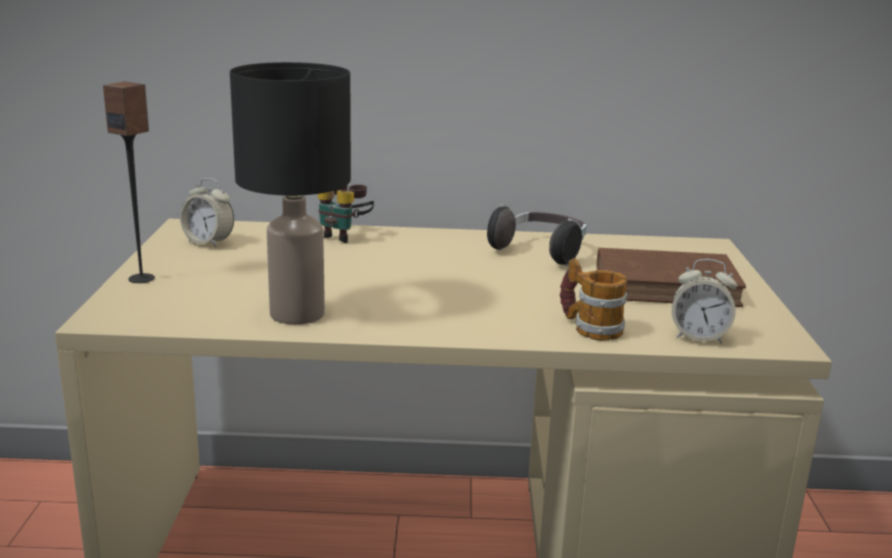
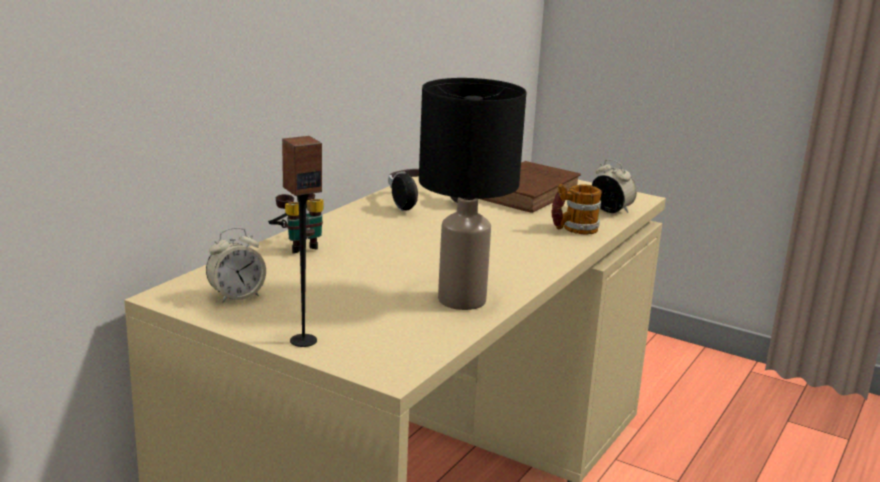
camera: 60 degrees left, 0 degrees up
(698, 336) = (611, 211): alarm clock -> alarm clock turned 90 degrees counterclockwise

